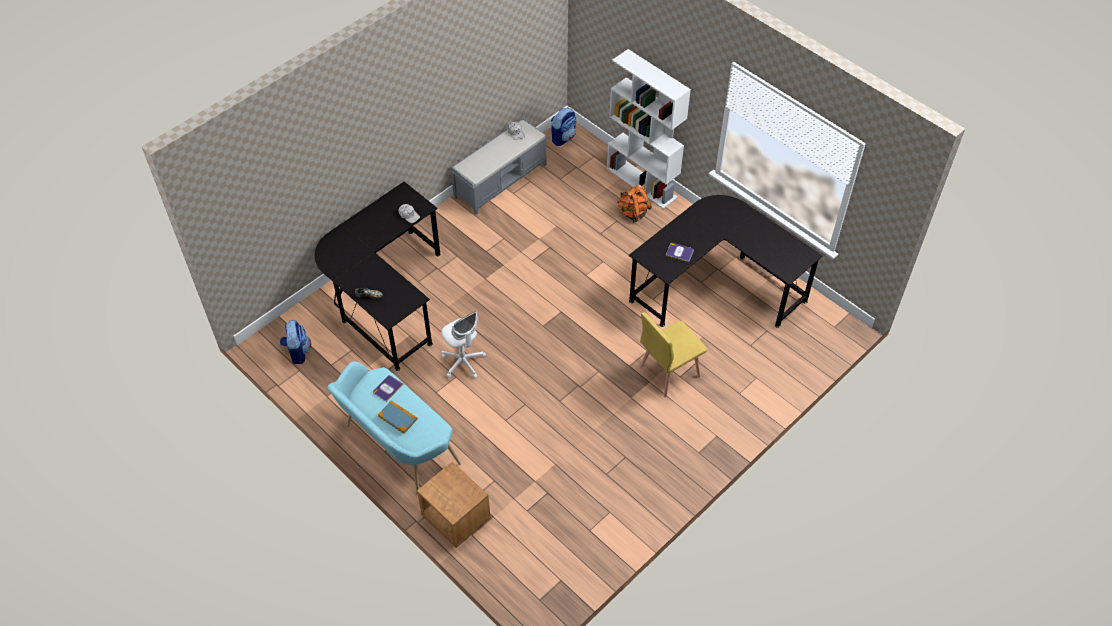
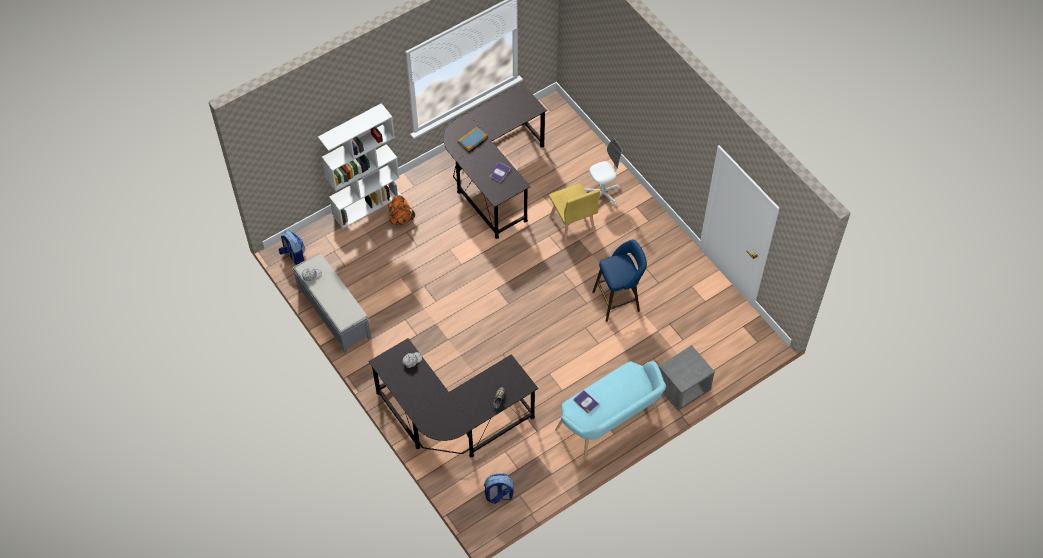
camera: 80 degrees left, 5 degrees up
(397, 418) = (616, 397): book -> book (472, 139)
(455, 517) = (682, 388): brown nightstand -> grey nightstand
(463, 362) = (535, 366): white office chair -> white office chair (602, 194)
(570, 434) = (618, 300): none -> blue stool

